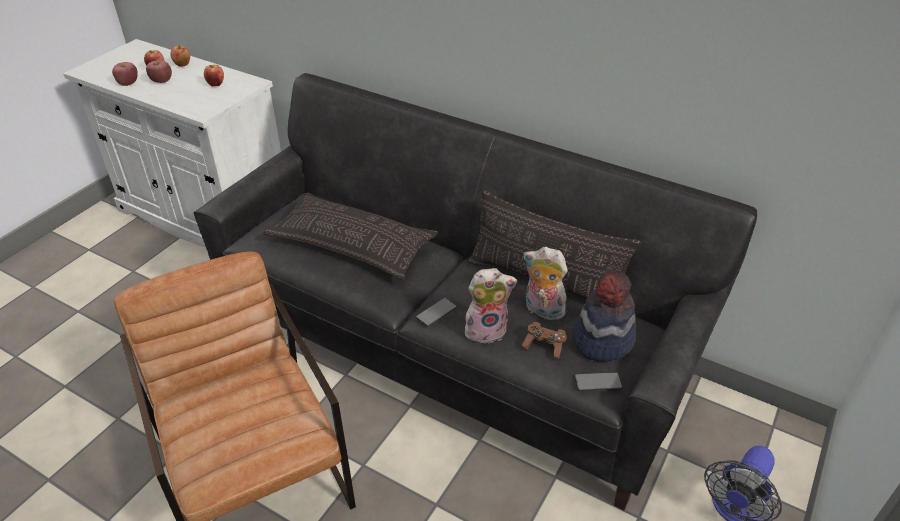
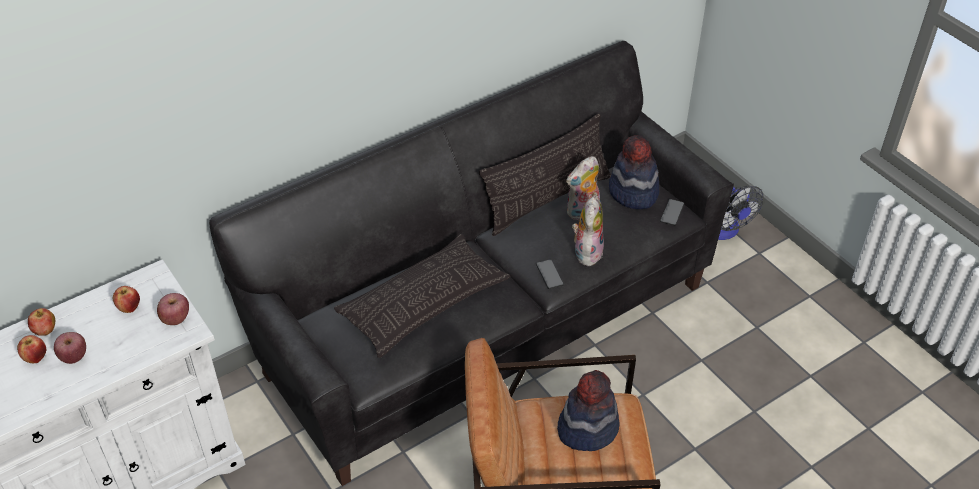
camera: 65 degrees left, 5 degrees up
(128, 83) = (50, 391): apple -> apple (175, 318)
(262, 413) = (587, 428): none -> hat
(544, 345) = (623, 225): brown game controller -> none

